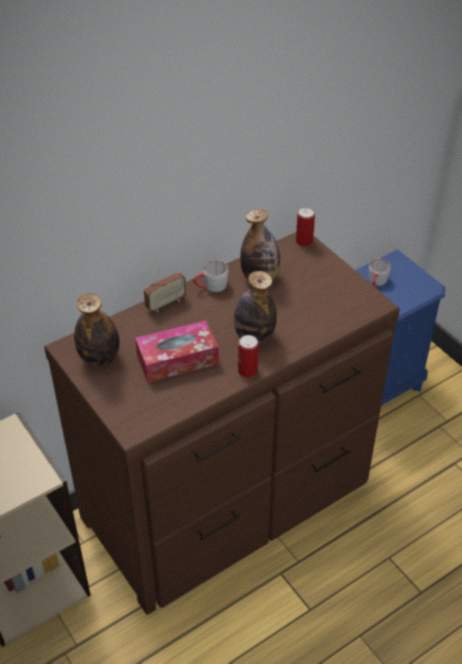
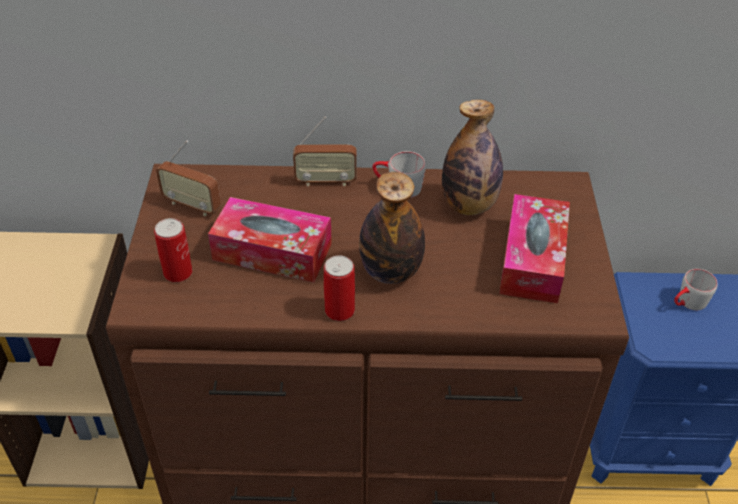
camera: 35 degrees right, 0 degrees up
(100, 358) = (192, 205): bottle -> radio
(304, 241) = (570, 188): can -> can (178, 272)
(320, 291) = (532, 259): none -> tissue box

